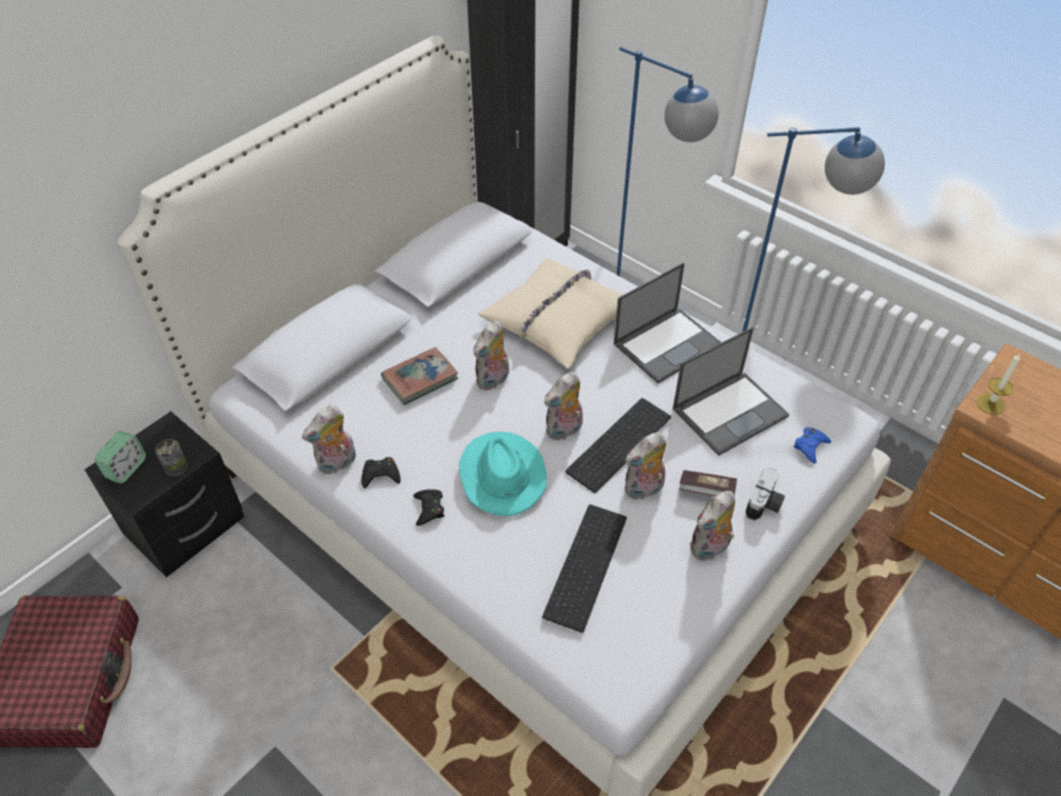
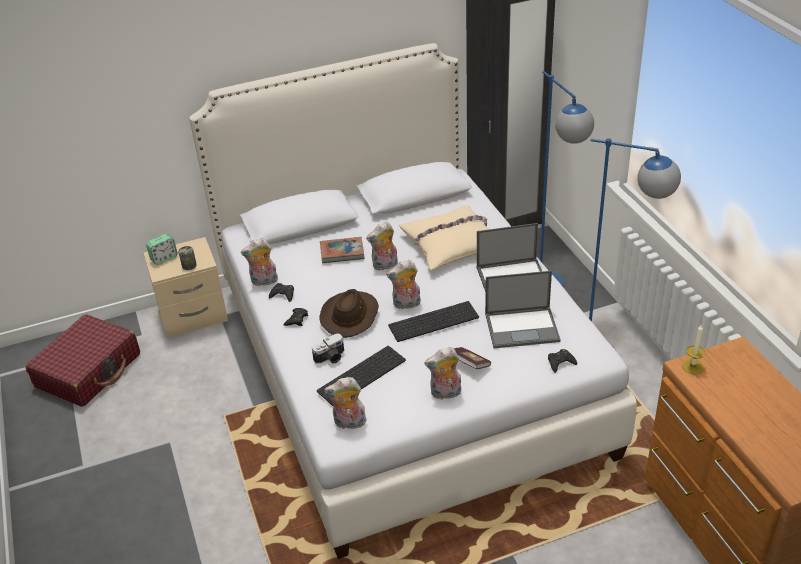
camera: 30 degrees right, 10 degrees down
(186, 527) = (193, 316): black nightstand -> beige nightstand
(501, 475) = (350, 315): turquoise hat -> brown hat
(644, 490) = (430, 351): plush toy -> plush toy (349, 423)
(765, 504) = (501, 383): camera -> camera (331, 358)
(810, 446) = (560, 362): blue game controller -> black game controller

